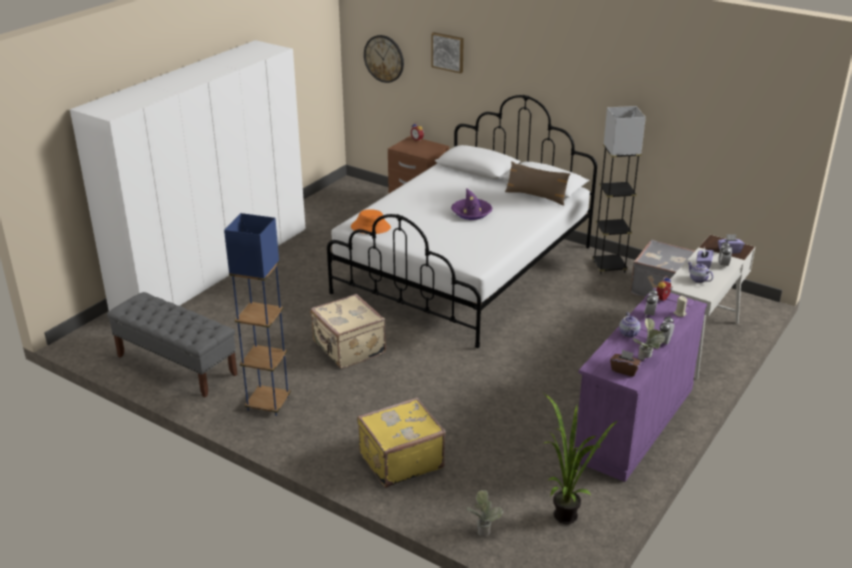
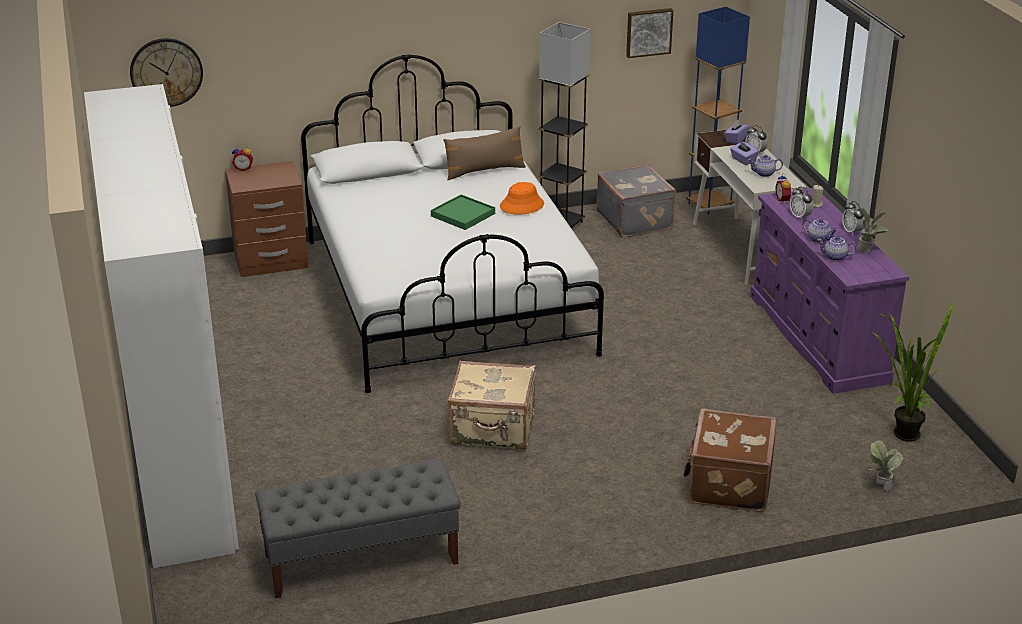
camera: 50 degrees left, 0 degrees up
(268, 403) = (528, 524): blue floor lamp -> blue floor lamp (709, 205)
(370, 227) = (401, 278): orange hat -> orange hat (521, 205)
(400, 460) = (728, 484): yellow suitcase -> brown suitcase
(448, 52) = (277, 32): picture -> picture (648, 32)
(471, 213) = (463, 215): purple hat -> green tray
(612, 349) = (835, 257): none -> teapot
(624, 370) = (873, 267): brown tissue box -> none

